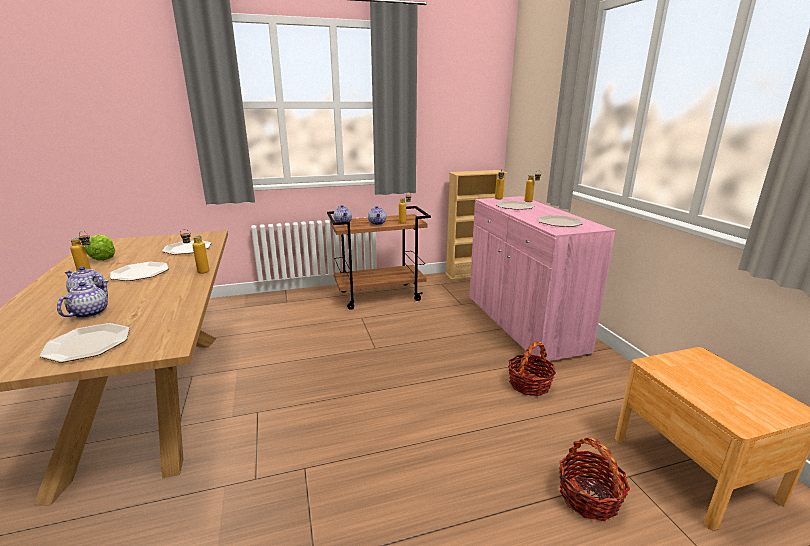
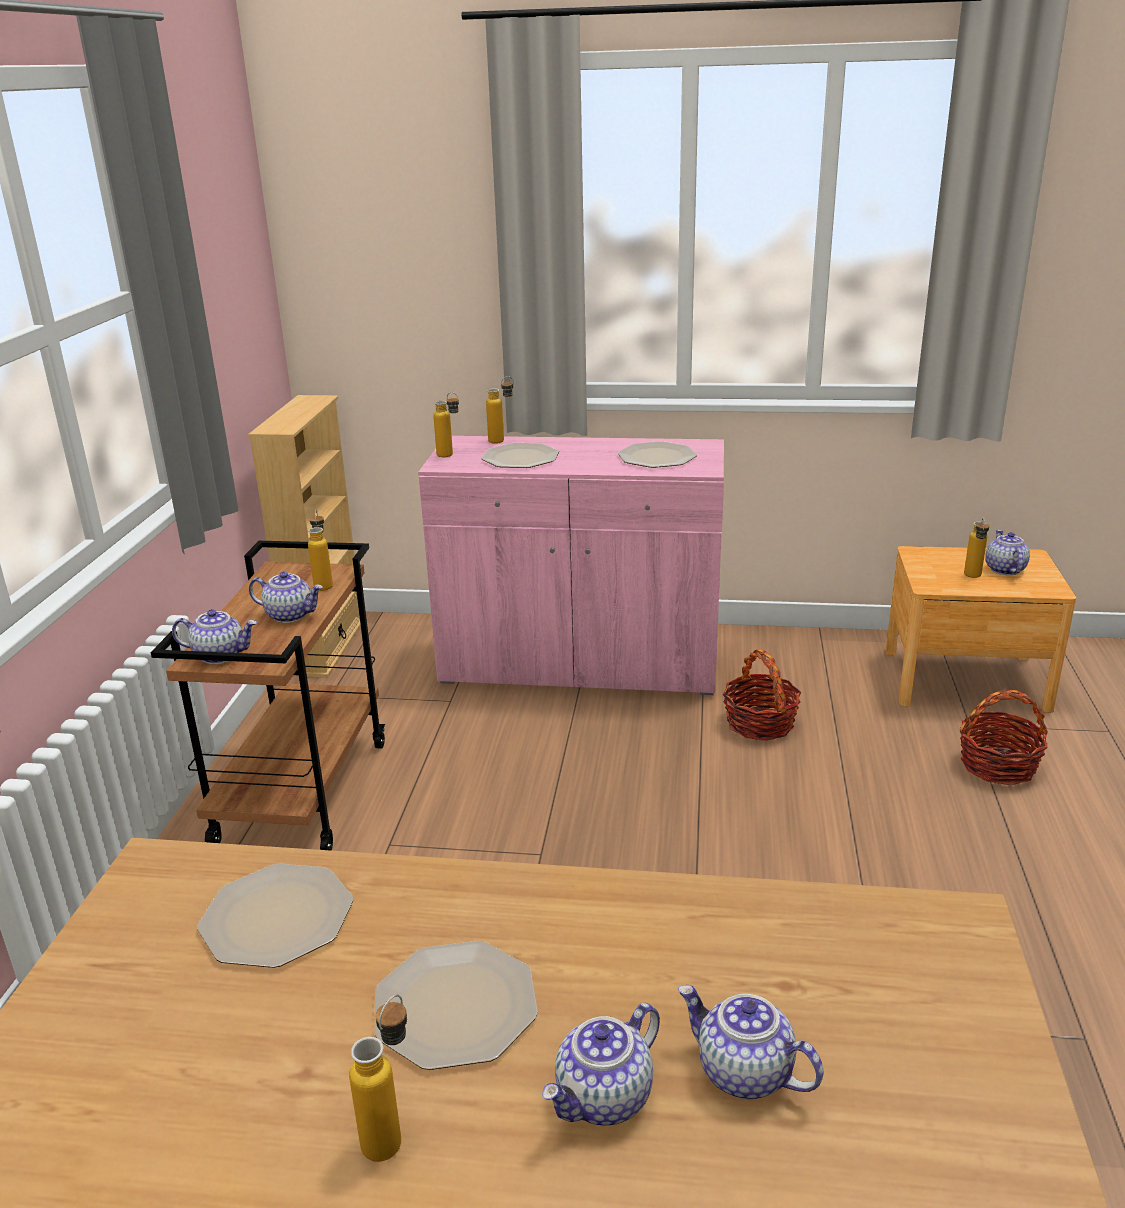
camera: 65 degrees left, 5 degrees up
(87, 344) = (932, 1044): plate -> none
(103, 258) = (203, 1126): lettuce -> none
(198, 272) = (530, 890): bottle -> bottle (973, 577)
(739, 395) = (1004, 569): none -> teapot

